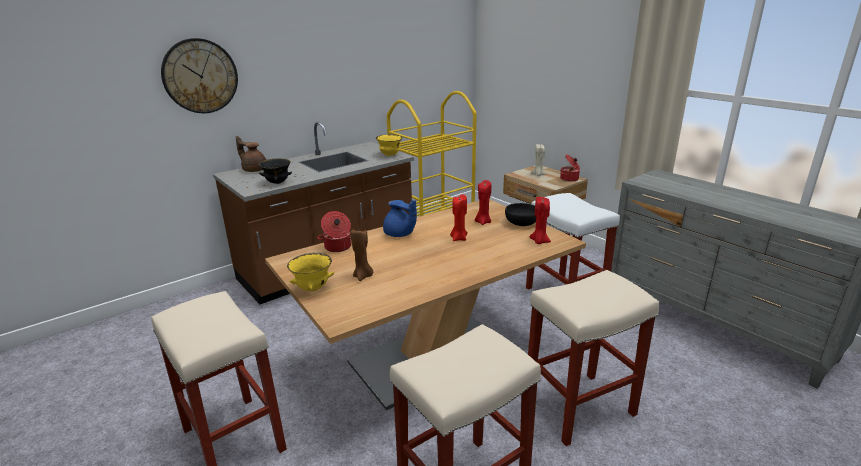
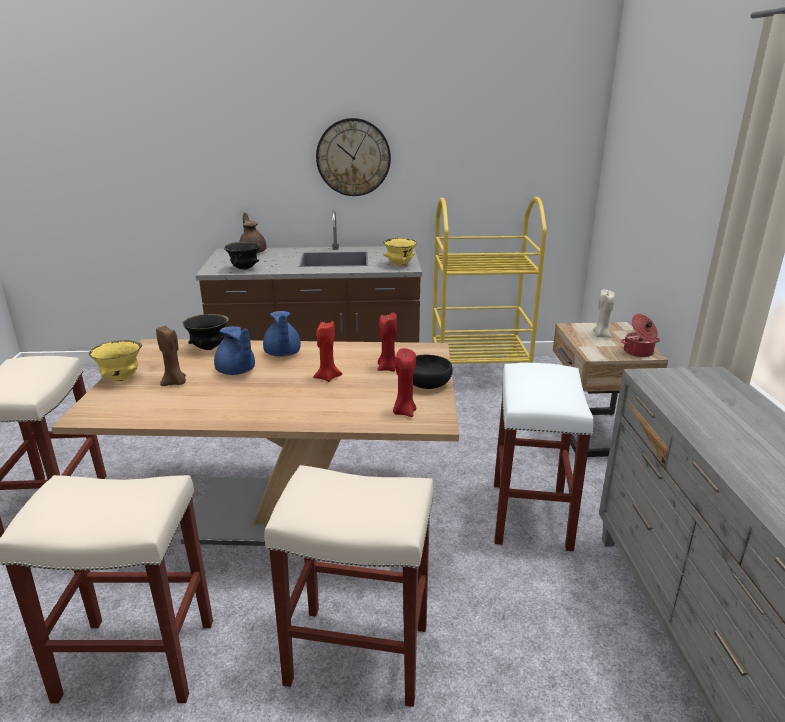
camera: 35 degrees right, 0 degrees up
(200, 76) = (214, 144): wall clock -> wall clock (353, 157)
(338, 247) = (209, 348): cooking pot -> black bowl
(392, 255) = (236, 371): none -> blue teapot

